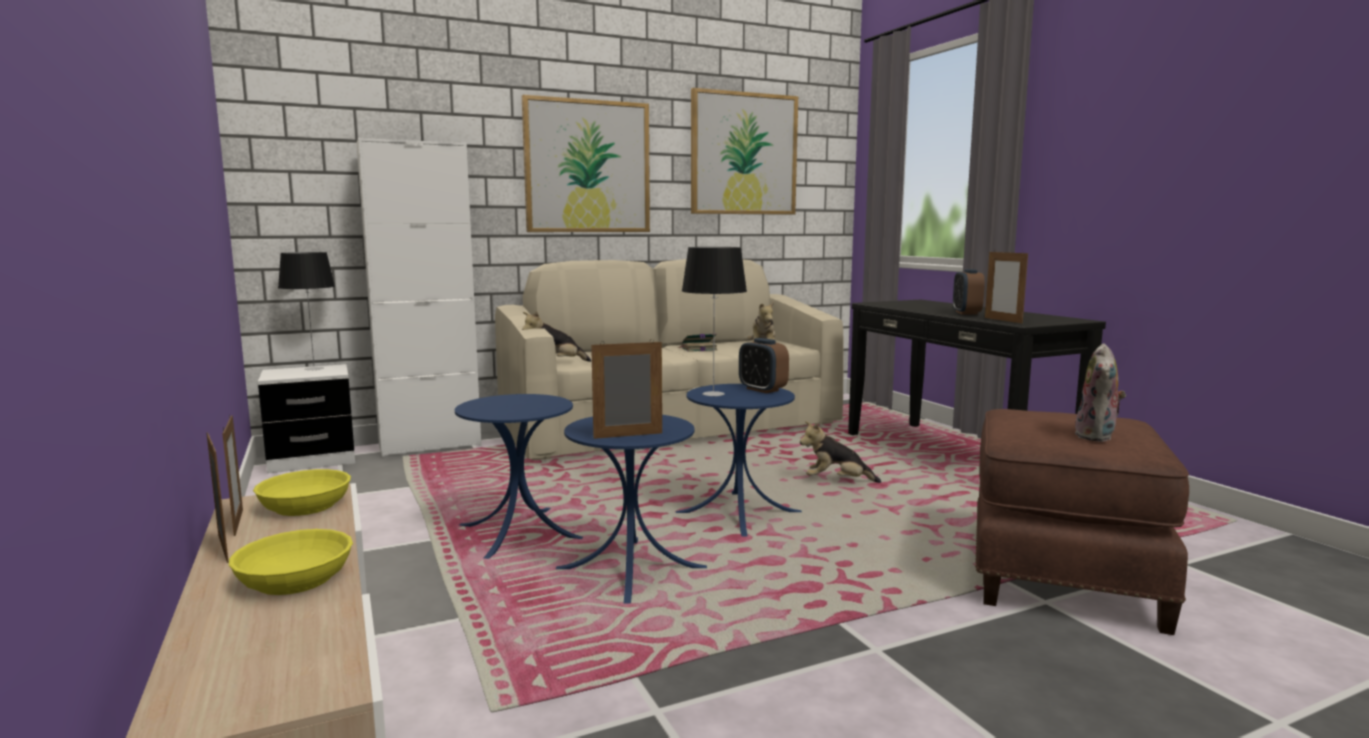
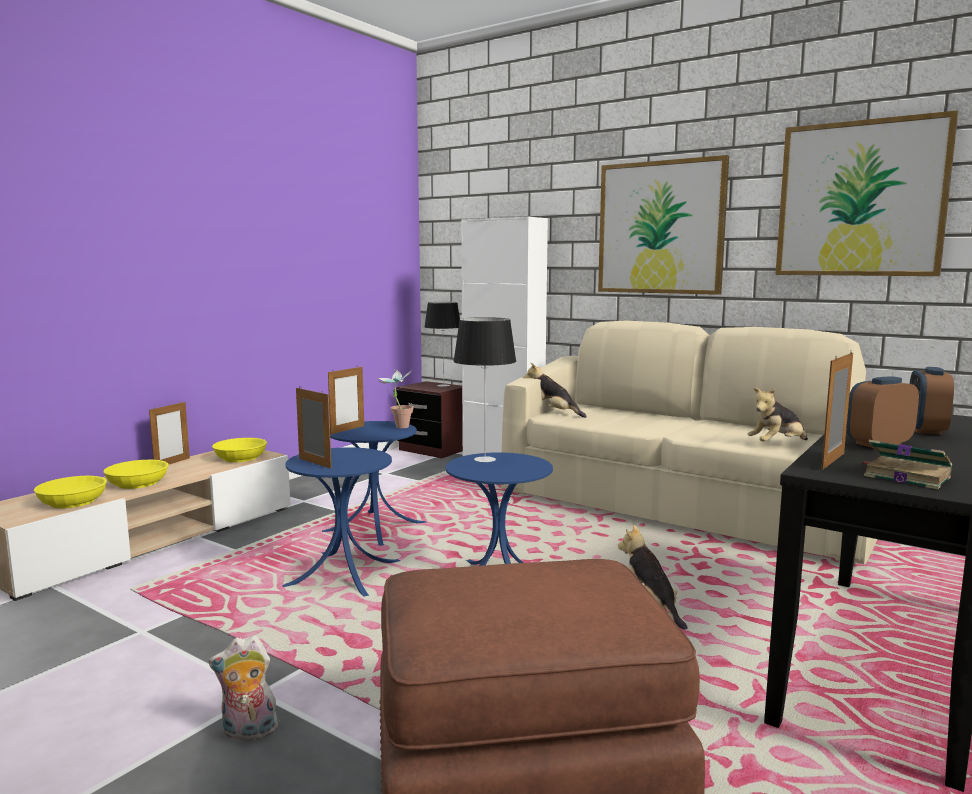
camera: 60 degrees right, 0 degrees up
(238, 522) = (208, 455): picture frame -> picture frame (347, 430)
(306, 634) = (73, 501): none -> yellow bowl
(312, 460) = (433, 450): white nightstand -> brown nightstand
(523, 398) = (397, 427): none -> potted plant
(698, 349) = (709, 428): book -> book (904, 476)
(762, 389) = (528, 468): alarm clock -> alarm clock (925, 430)
(1097, 436) = (481, 610): plush toy -> plush toy (248, 732)

